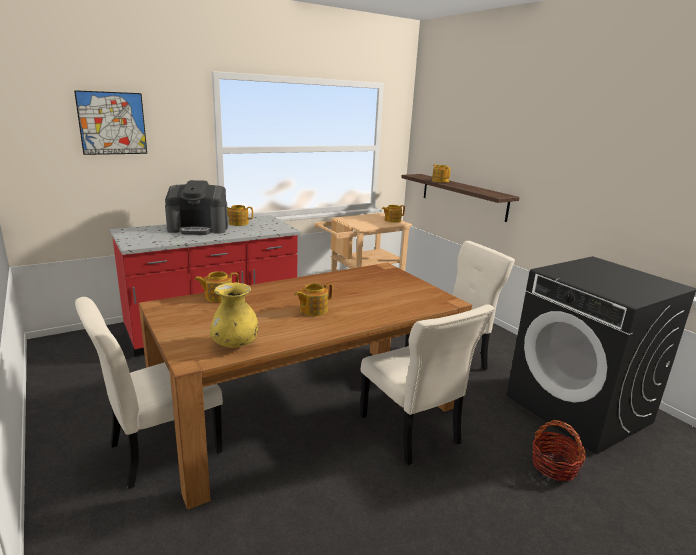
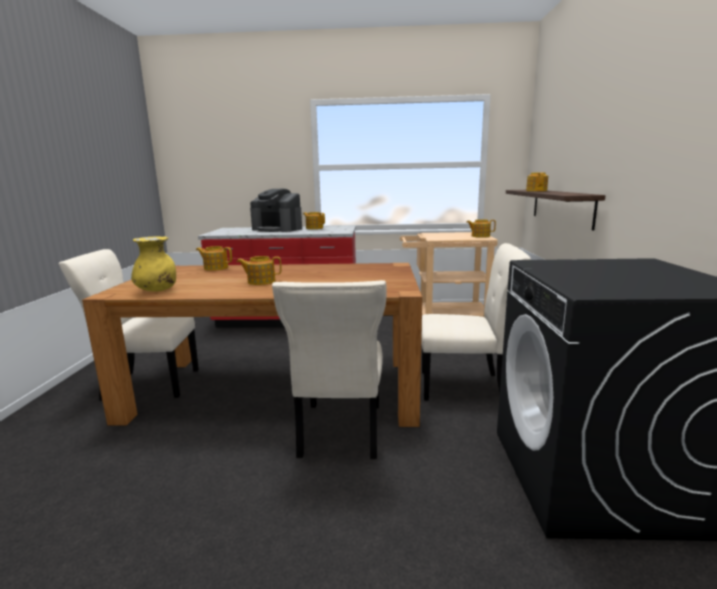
camera: 35 degrees right, 5 degrees down
(112, 123) = (233, 147): picture -> none
(554, 466) = (461, 525): basket -> none

